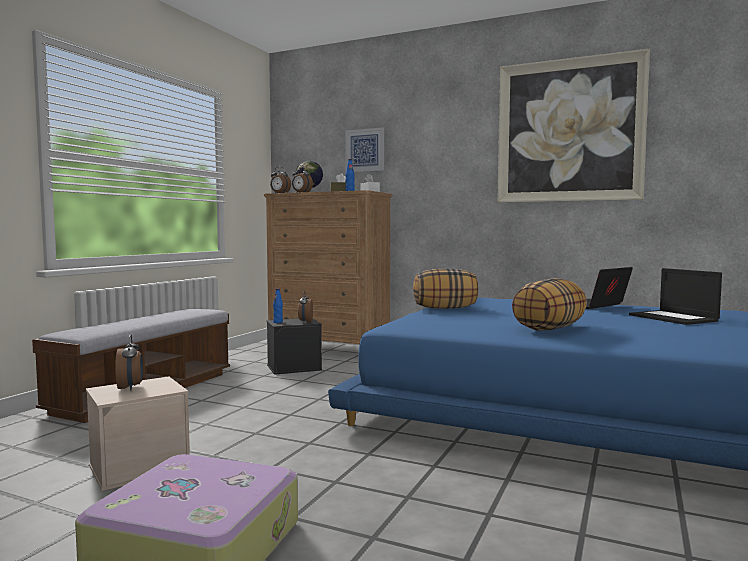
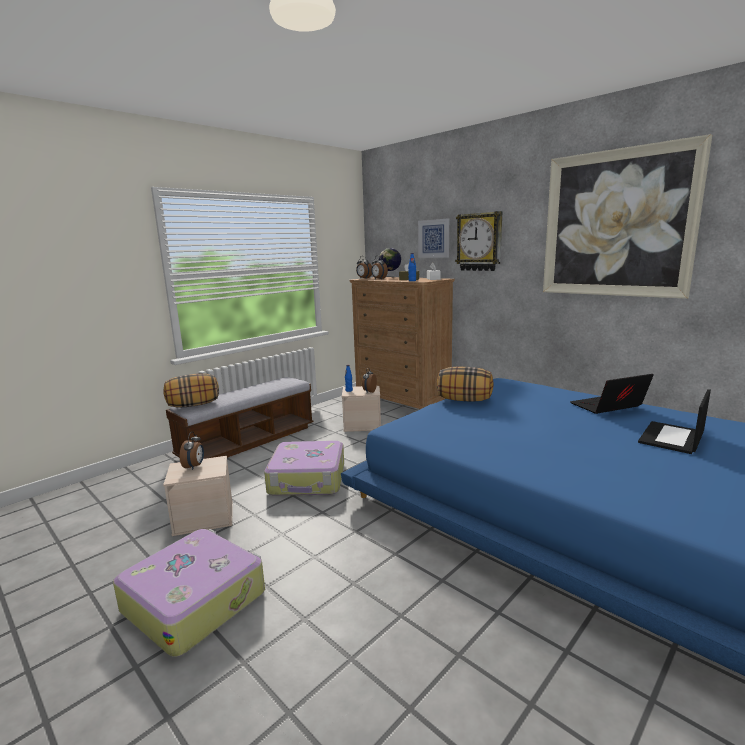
camera: 20 degrees right, 10 degrees up
(264, 417) = (308, 479): none -> suitcase
(294, 367) = (363, 425): black storage box -> beige storage box
(421, 152) = (479, 242): none -> wall clock
(549, 329) = (520, 447): pillow -> pillow (193, 405)
(674, 318) = (672, 438): laptop -> laptop turned 45 degrees clockwise

